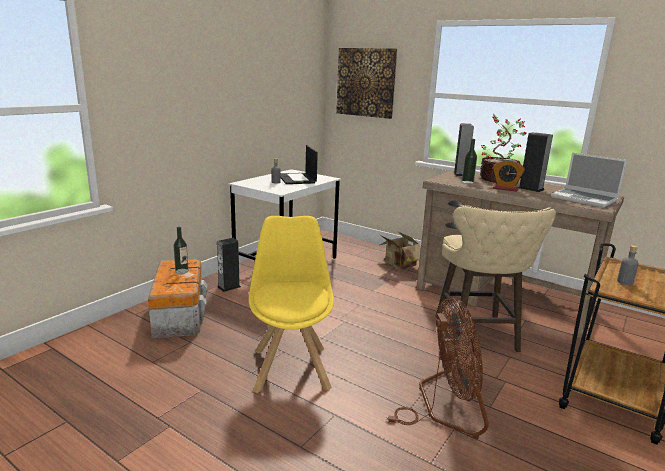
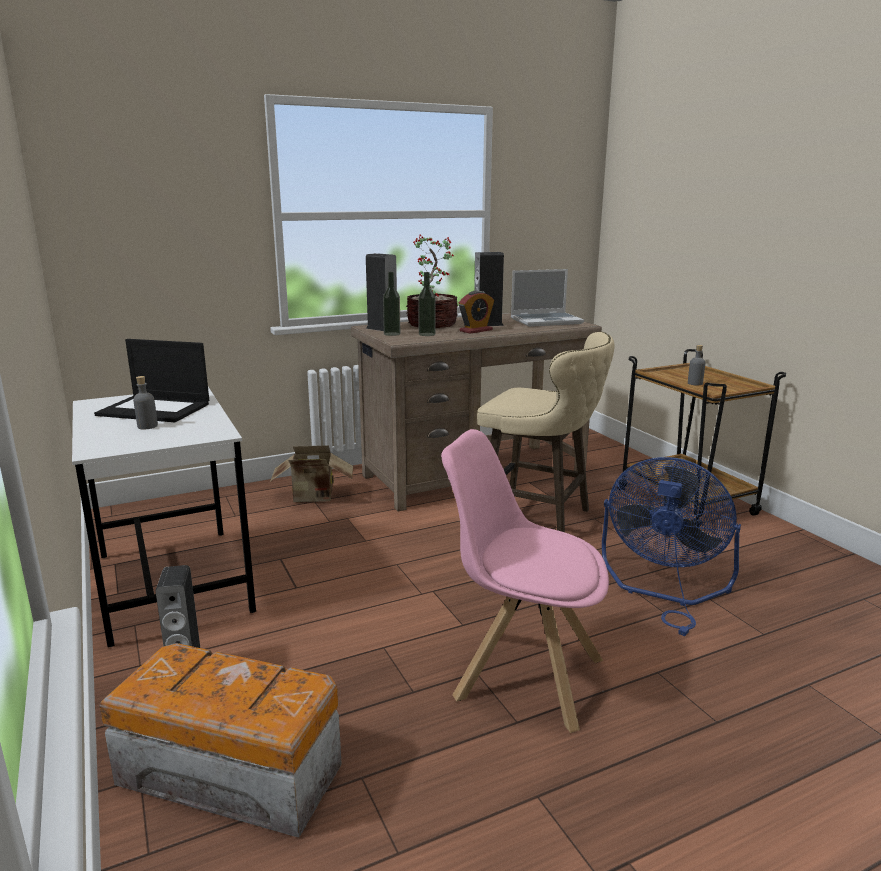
camera: 60 degrees left, 0 degrees up
(182, 271) = (210, 675): bottle -> bottle (392, 334)
(290, 366) = (522, 676): yellow chair -> pink chair
(366, 82) = (139, 204): picture -> none
(440, 404) = (664, 590): brown fan -> blue fan

